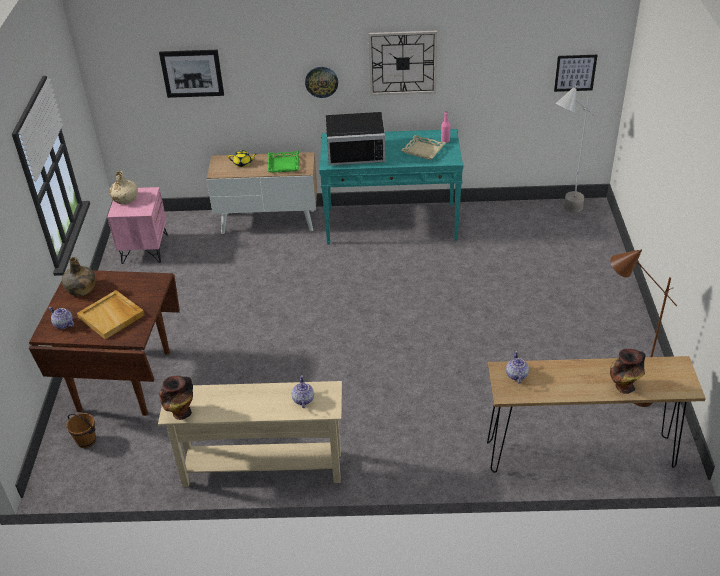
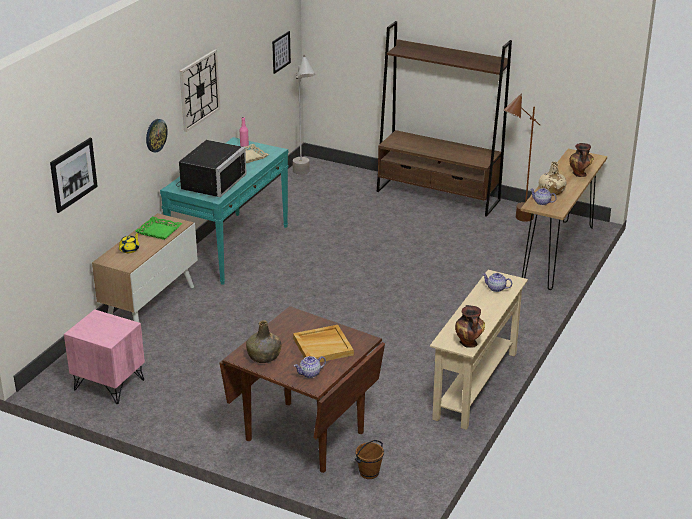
camera: 65 degrees left, 10 degrees down
(125, 199) = (92, 332): beige bottle -> beige bottle (551, 191)
(619, 314) = (438, 196): none -> brown bookcase

